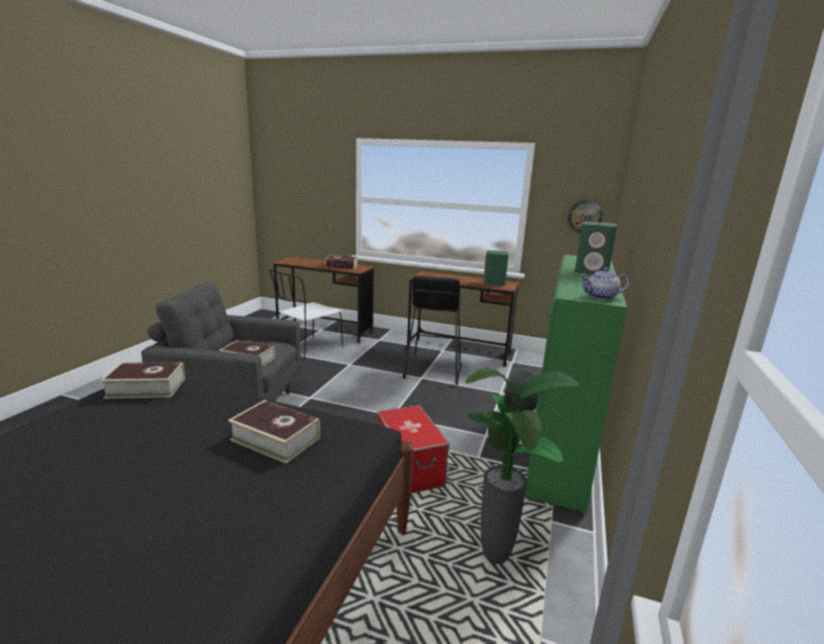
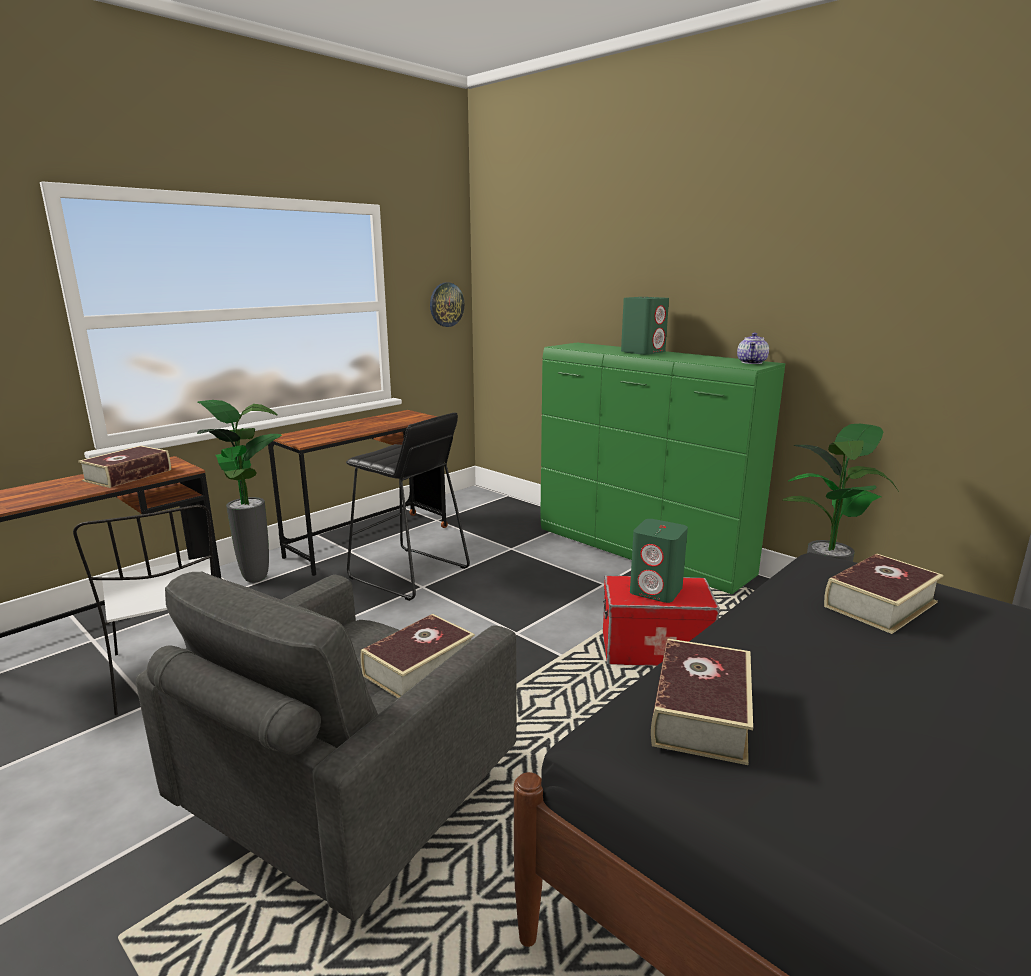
camera: 65 degrees left, 0 degrees up
(391, 340) = (255, 579): none -> potted plant
(494, 283) = (398, 418): green speaker -> green speaker (656, 591)

